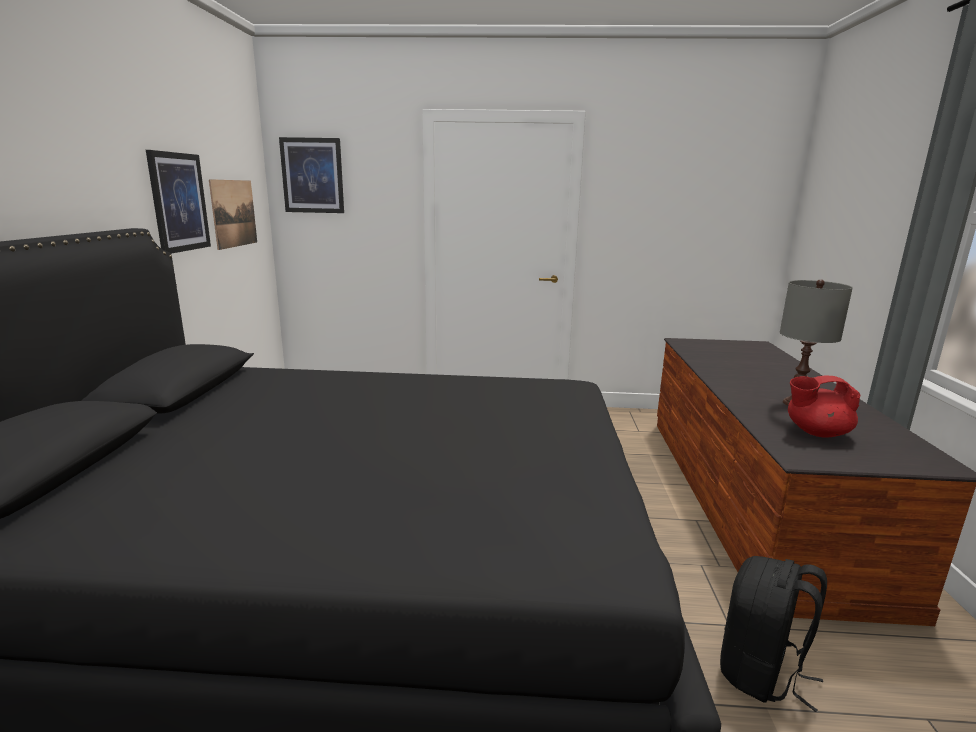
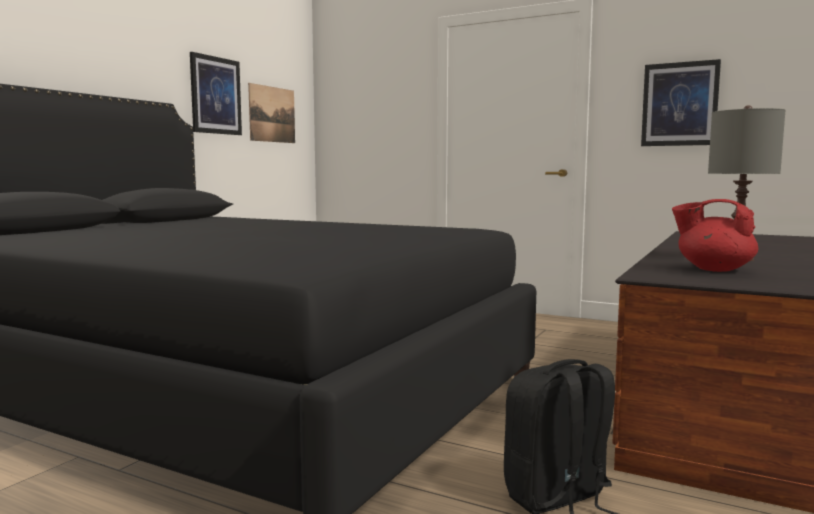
camera: 25 degrees right, 10 degrees down
(312, 175) = (348, 86): picture -> picture (679, 104)

